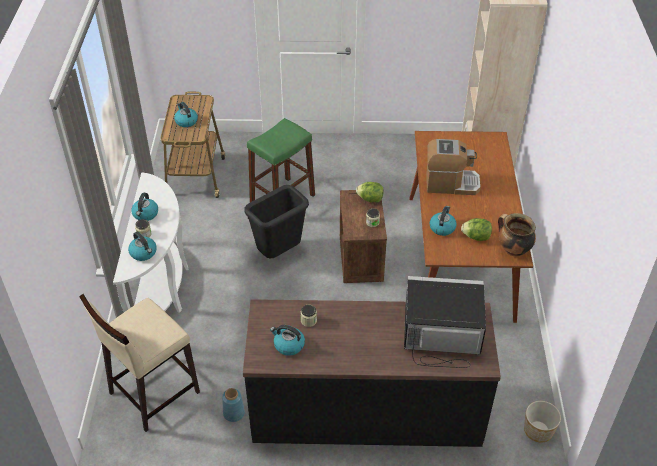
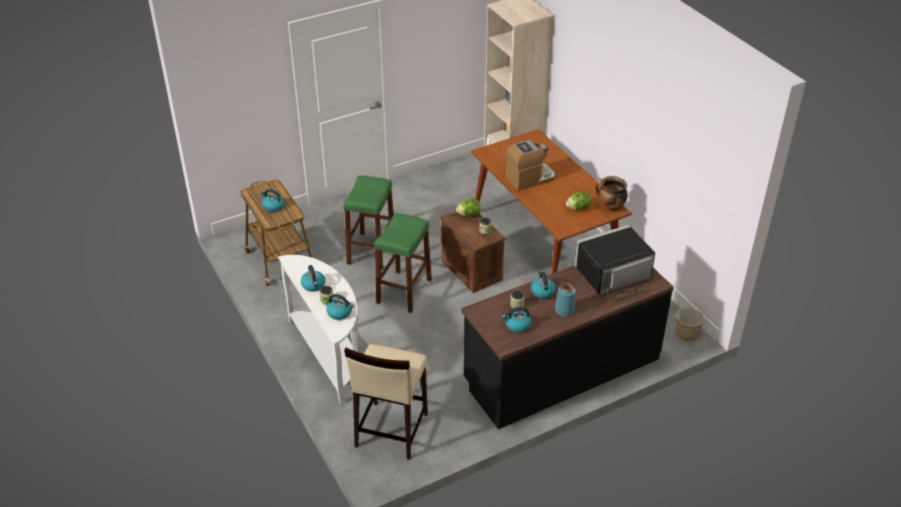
camera: 30 degrees left, 5 degrees down
(234, 413) = (467, 416): blue vase -> blue vase (564, 310)
(279, 253) = (404, 291): black trash can -> green stool
(442, 227) = (549, 211): kettle -> kettle (542, 292)

